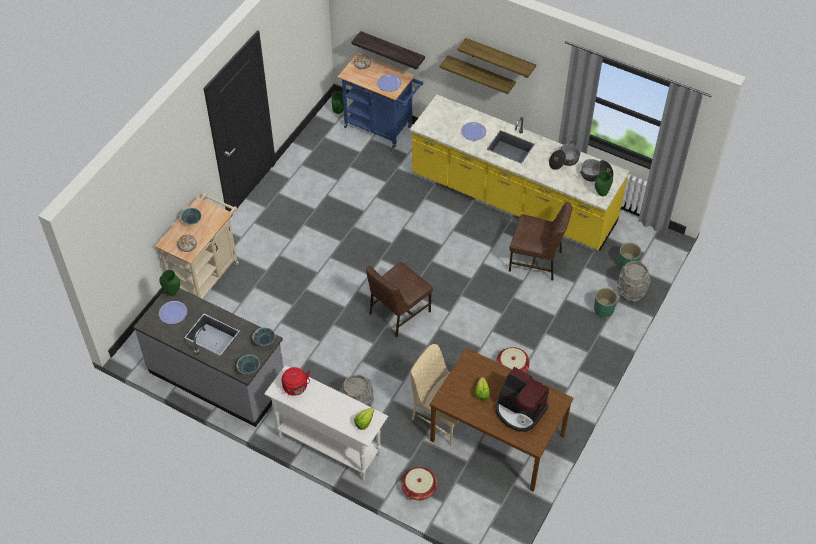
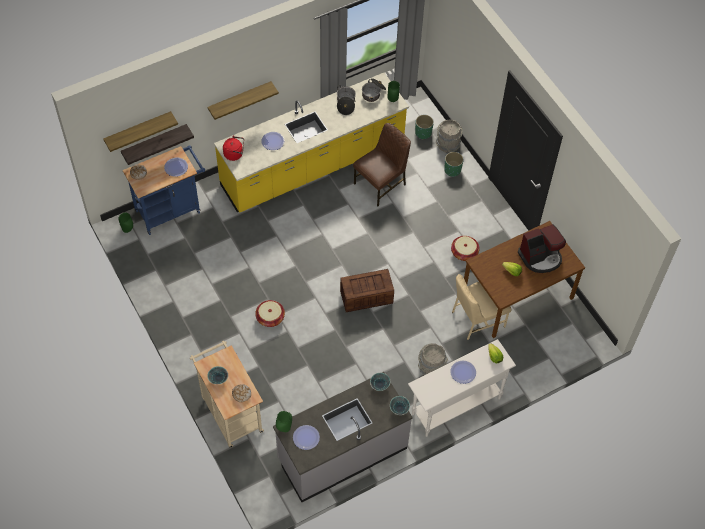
camera: 60 degrees left, 5 degrees up
(296, 388) = (435, 386): red kettle -> red kettle (234, 154)
(327, 404) = (463, 372): none -> plate
(398, 312) = (365, 297): brown chair -> crate
(419, 488) = (528, 366): basket -> basket (270, 318)
(500, 58) = (254, 74): shelf -> shelf (138, 130)

